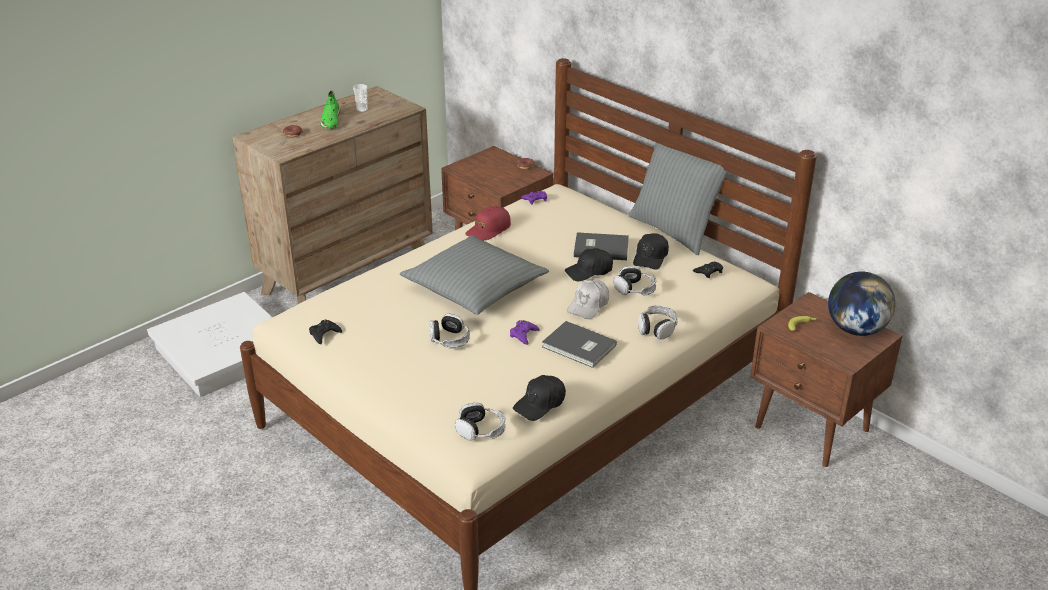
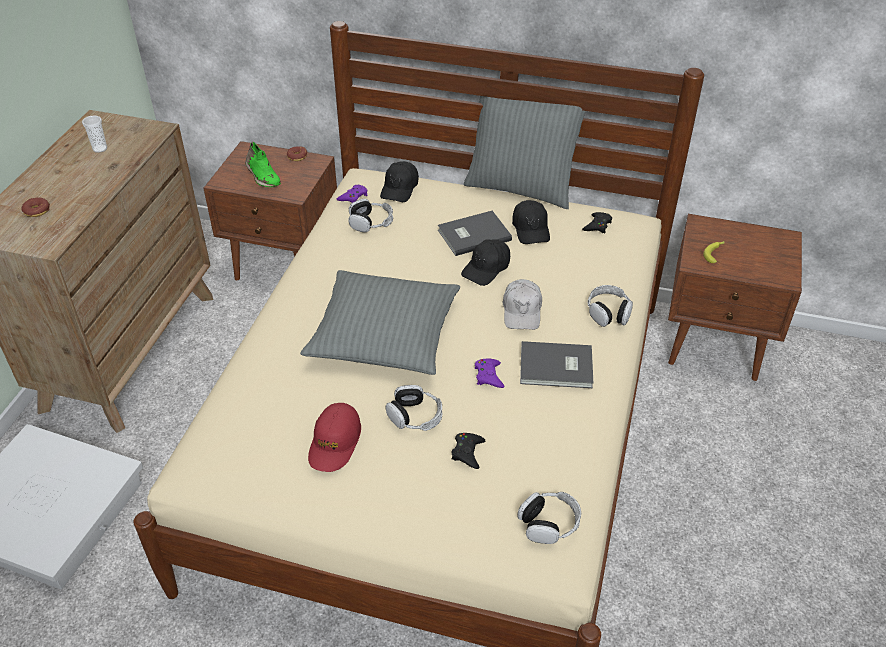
camera: 30 degrees left, 10 degrees up
(324, 334) = (261, 472): black game controller -> black game controller (467, 452)
(331, 121) = (72, 176): green shoe -> green shoe (262, 176)
(488, 230) = (336, 253): red cap -> red cap (335, 443)
(540, 404) = (580, 458): black cap -> black cap (400, 188)
(635, 289) = (549, 273): headphones -> headphones (371, 222)
(855, 329) = (761, 240): globe -> none

